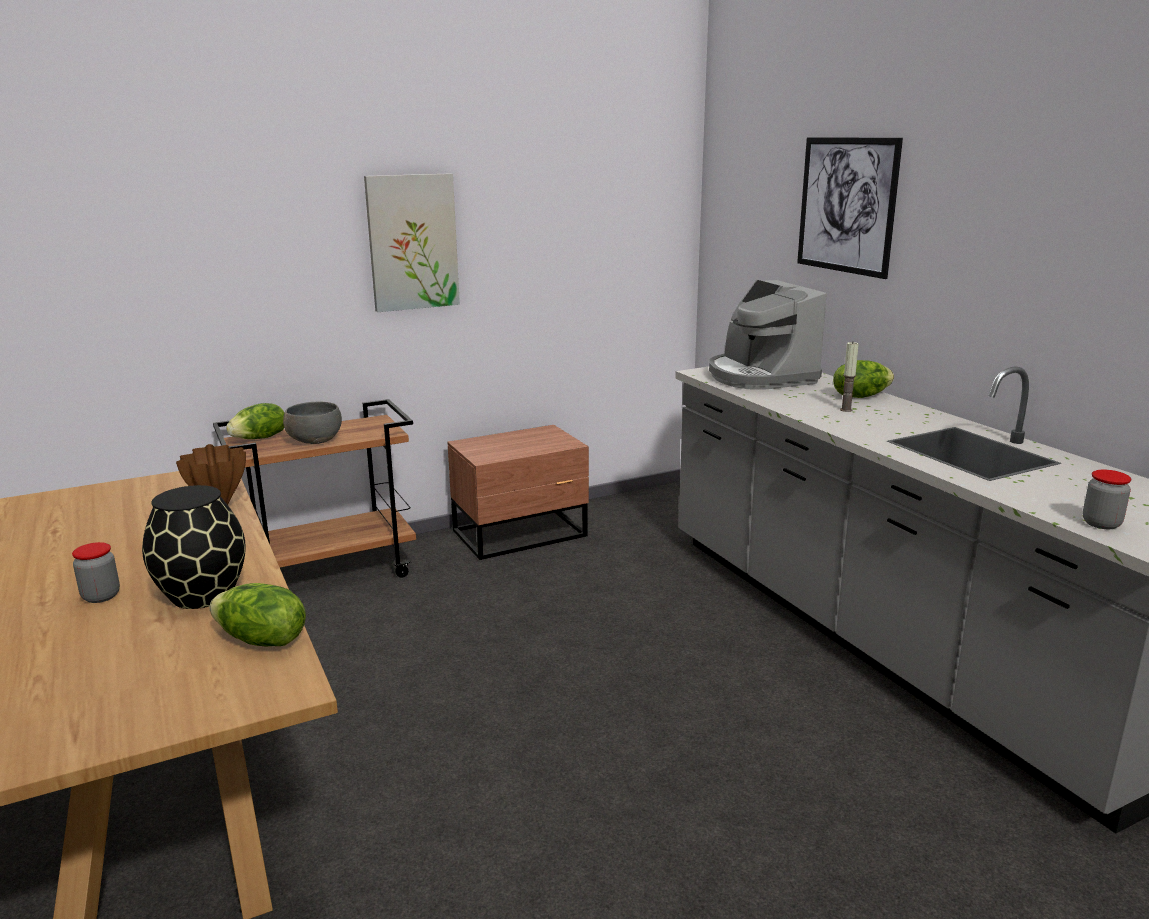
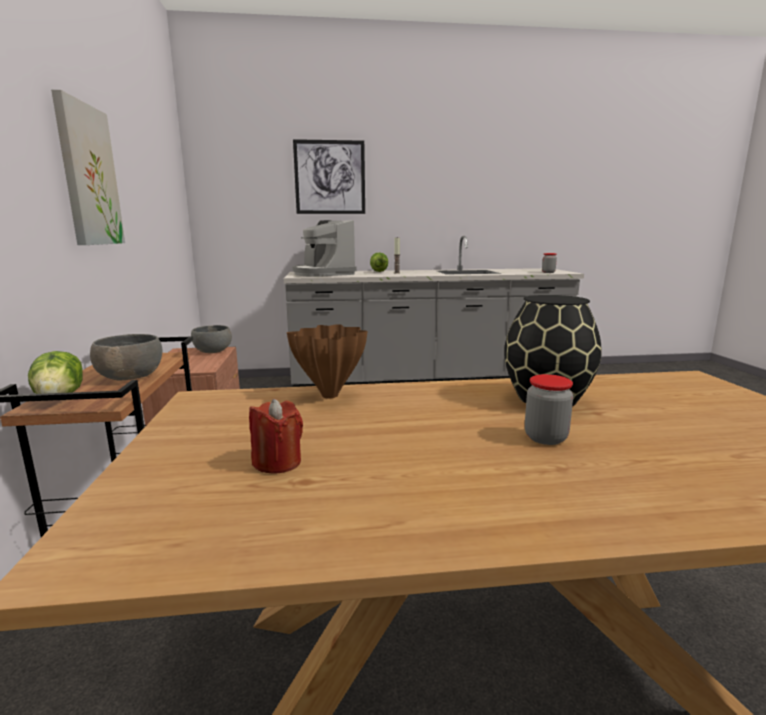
camera: 70 degrees left, 5 degrees down
(84, 519) = (277, 462): none -> red candle
(261, 640) = (628, 383): lettuce -> none
(556, 442) = (213, 351): none -> grey bowl
(759, 376) = (323, 274): coffee machine -> coffee machine turned 60 degrees clockwise

